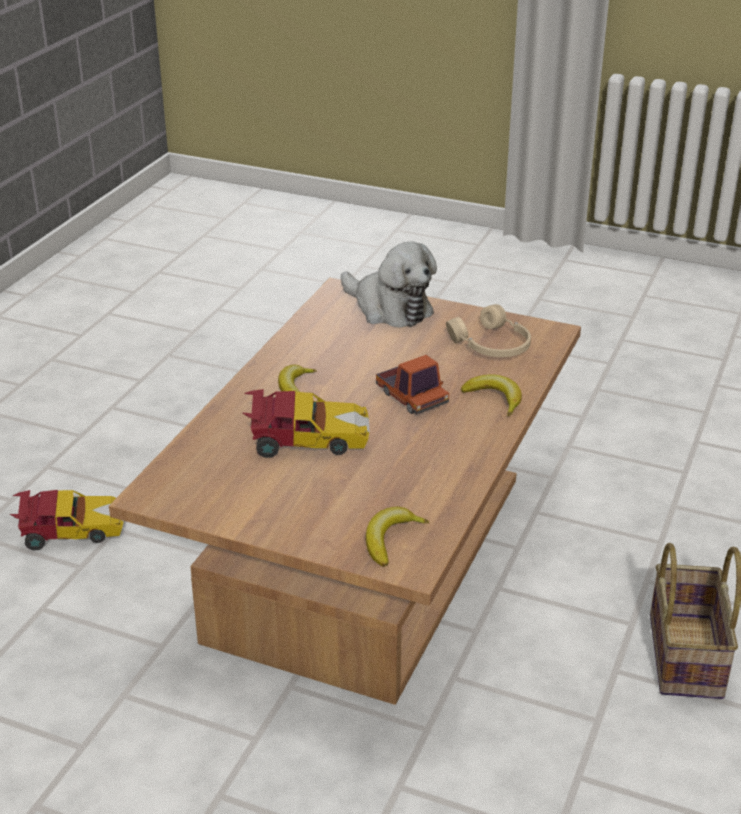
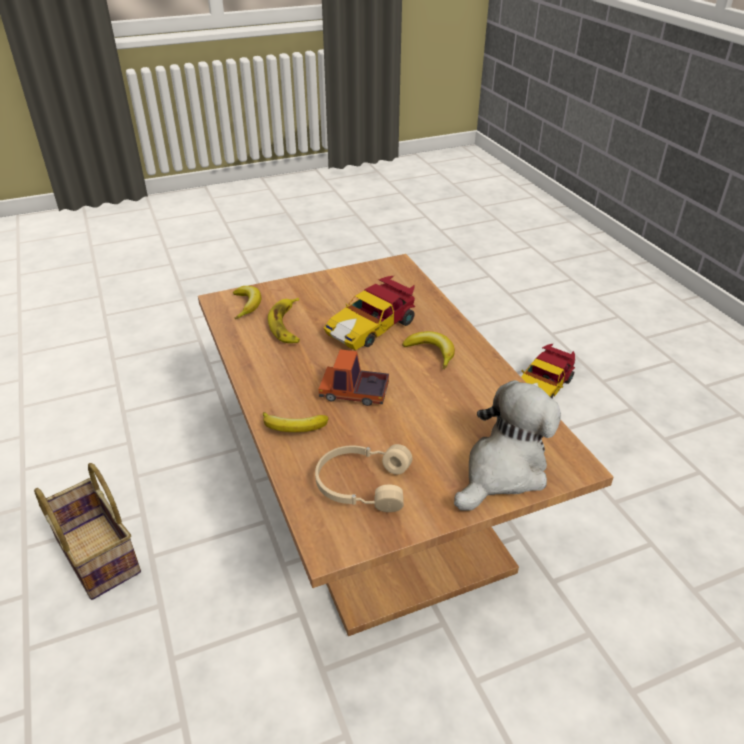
camera: 135 degrees right, 5 degrees up
(381, 489) = (287, 325): none -> banana
(389, 308) = (503, 470): plush toy -> plush toy turned 135 degrees clockwise

